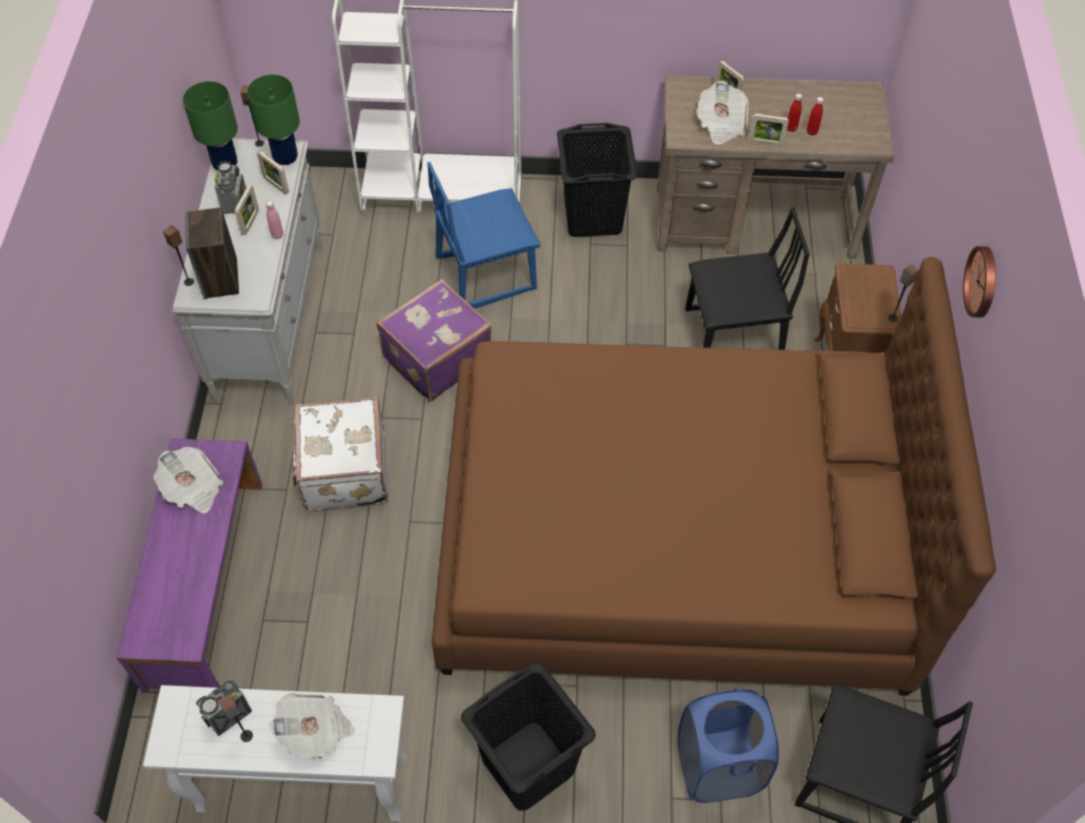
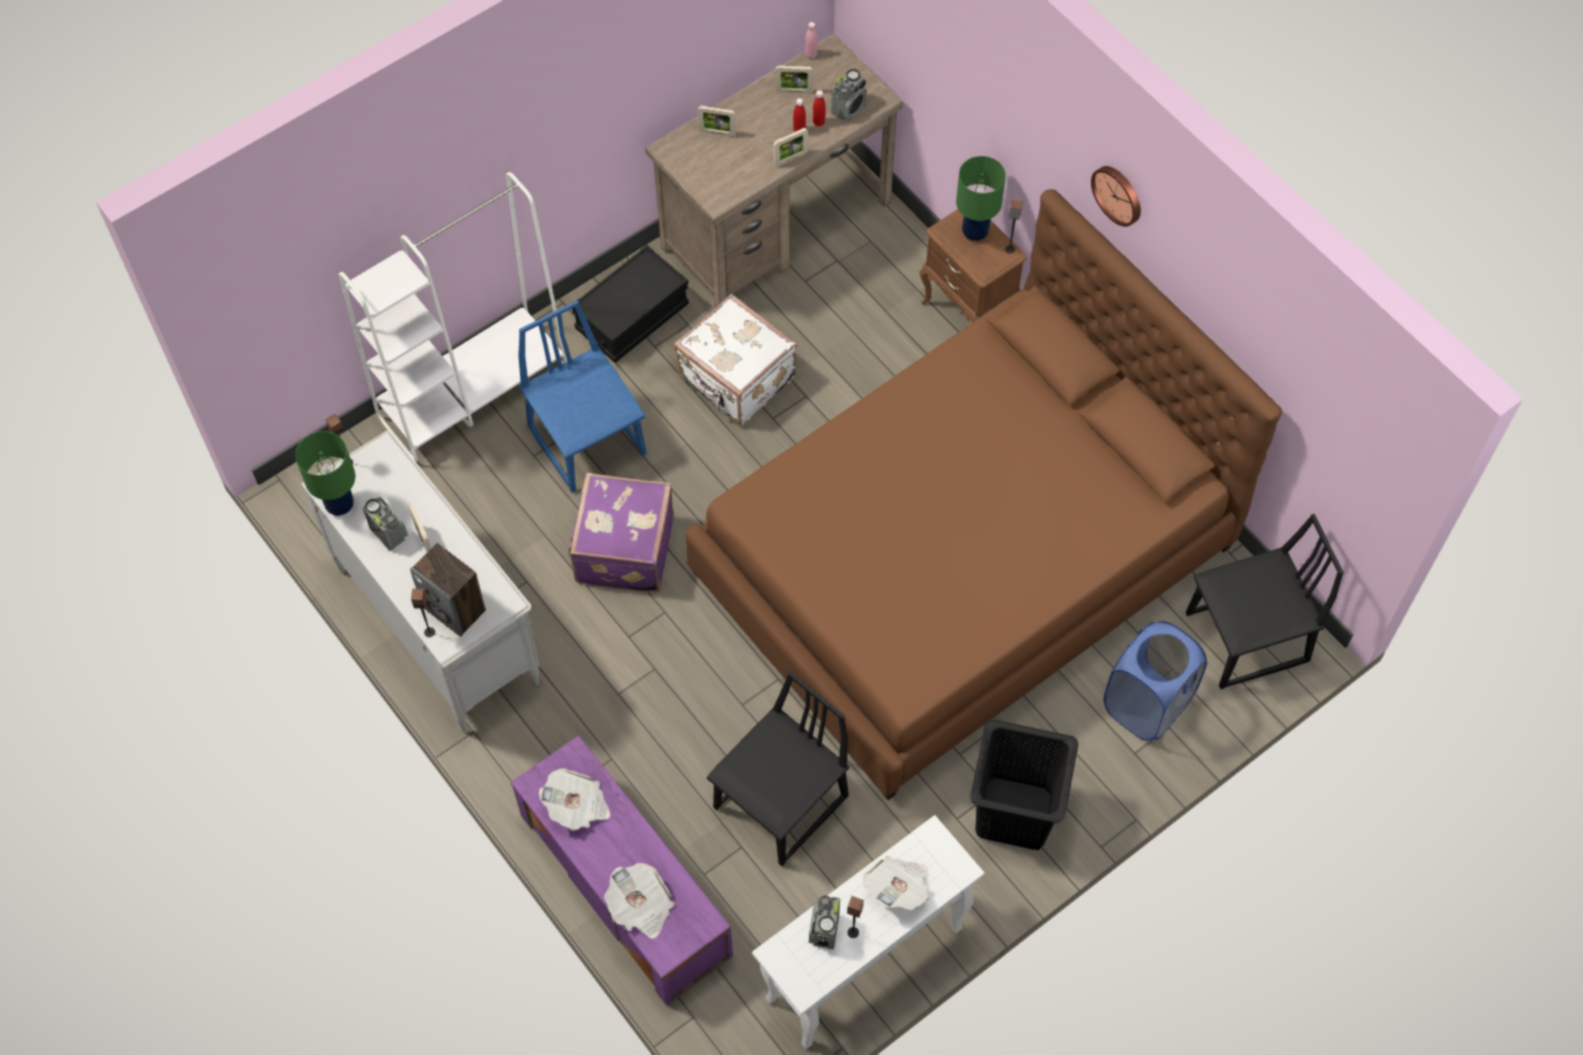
camera: 40 degrees left, 5 degrees up
(276, 185) = (408, 491): picture frame -> picture frame (794, 91)
(277, 235) = (461, 535): pink bottle -> pink bottle (811, 55)
(285, 158) = (388, 460): green table lamp -> green table lamp (975, 233)
(343, 472) = (645, 707): white suitcase -> white suitcase (736, 380)
(485, 273) = (588, 440): blue chair -> blue chair turned 120 degrees clockwise
(593, 216) = (632, 317): black laundry basket -> black storage box
(721, 125) = (738, 166): newspaper -> newspaper (640, 907)
(733, 336) = (854, 347): black chair -> black chair (782, 803)
(845, 136) = (849, 109): none -> radio

